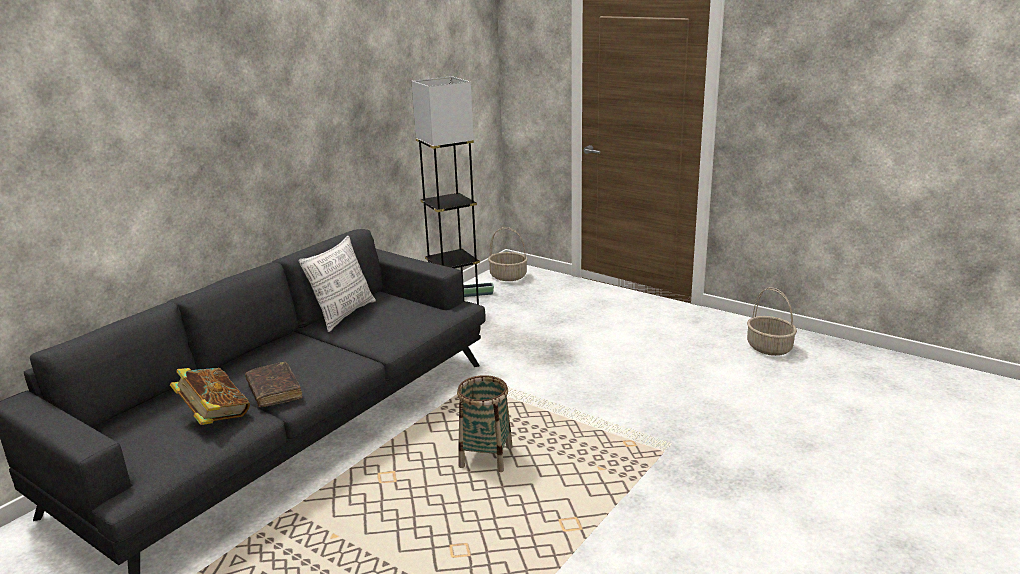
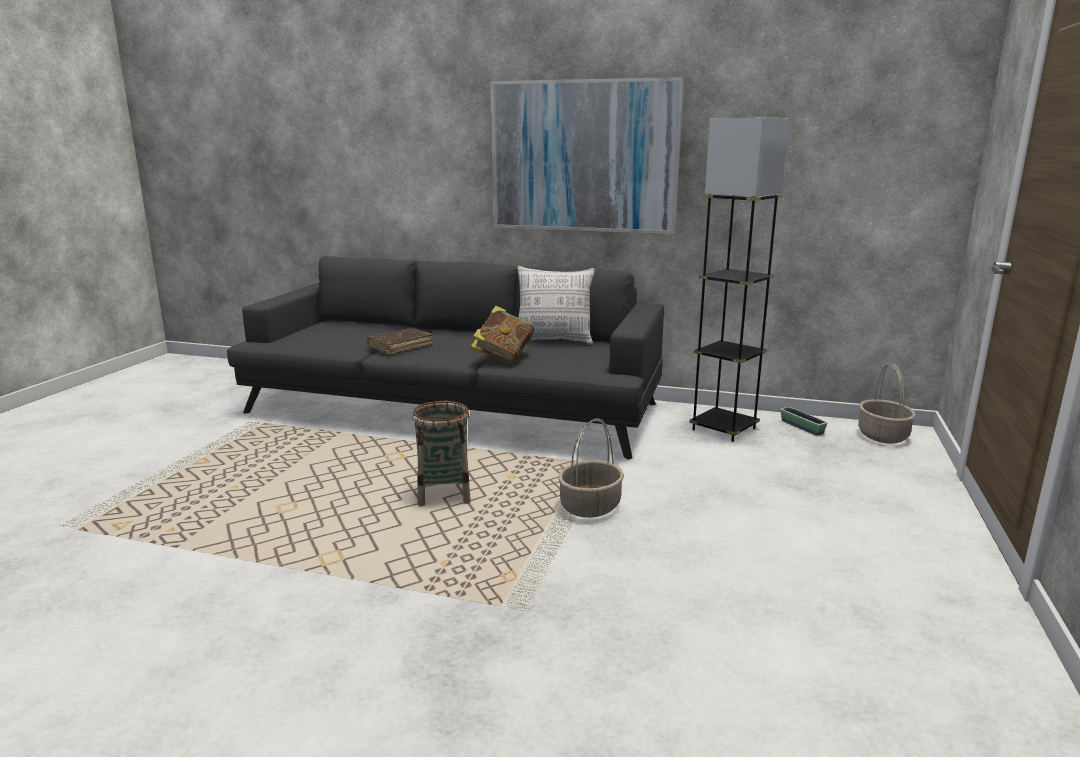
camera: 70 degrees right, 5 degrees down
(214, 417) = (354, 340): book -> book (503, 357)
(288, 135) = (584, 156): none -> picture
(769, 348) = (947, 701): basket -> basket (590, 506)

